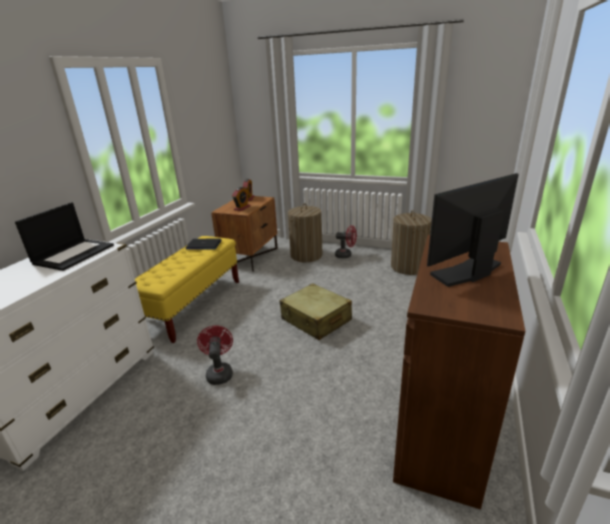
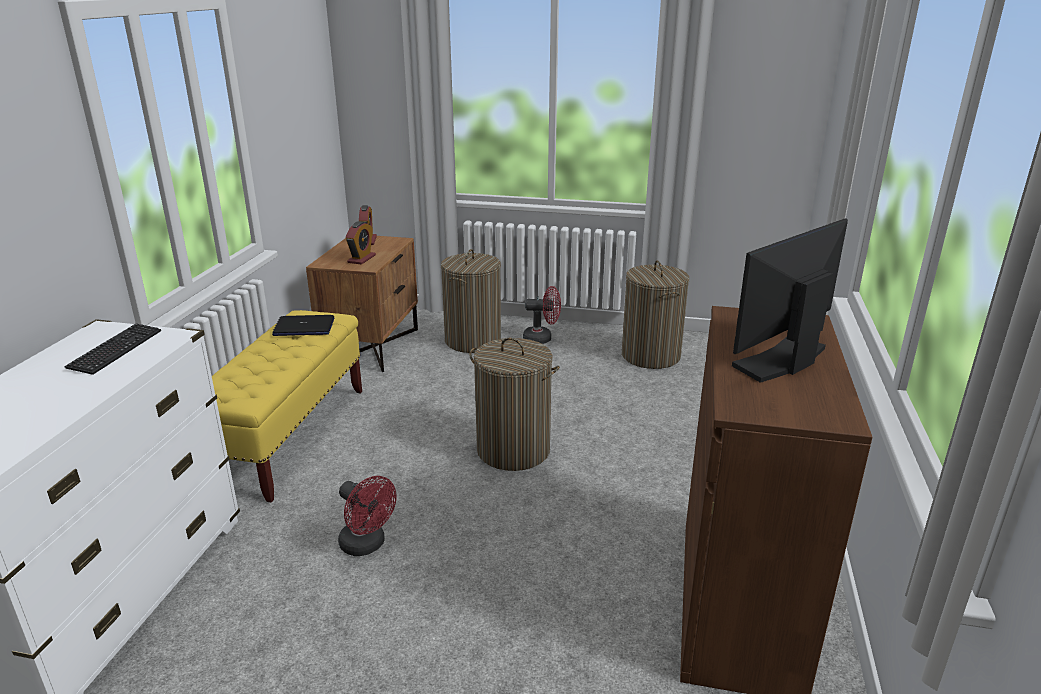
camera: 10 degrees left, 0 degrees up
(74, 254) = (116, 350): laptop -> keyboard
(219, 372) = (367, 545): red fan -> red fan turned 150 degrees clockwise
(316, 320) = (513, 450): beige suitcase -> laundry basket

